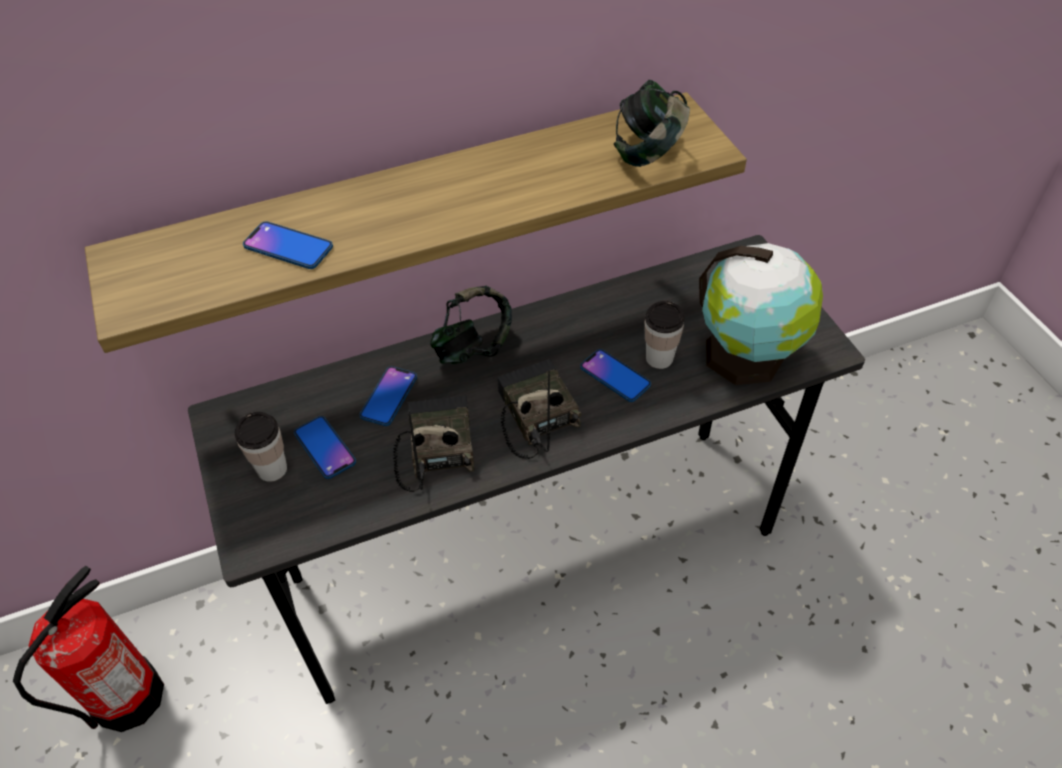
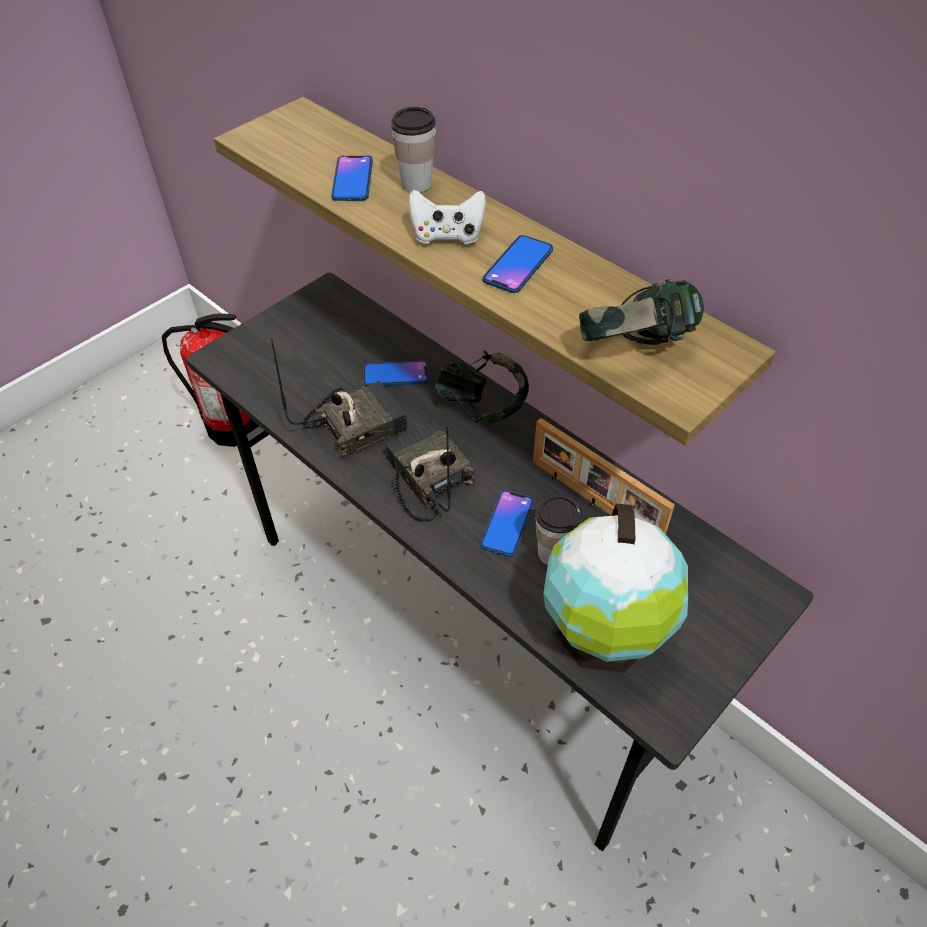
camera: 65 degrees right, 0 degrees up
(272, 469) = (292, 339): cup -> cup (416, 184)
(325, 448) = (325, 359): phone -> phone (518, 265)
(432, 208) = (447, 236): none -> white game controller
(533, 415) = (426, 477): radio -> radio turned 75 degrees counterclockwise
(622, 315) = (593, 503): none -> picture frame

